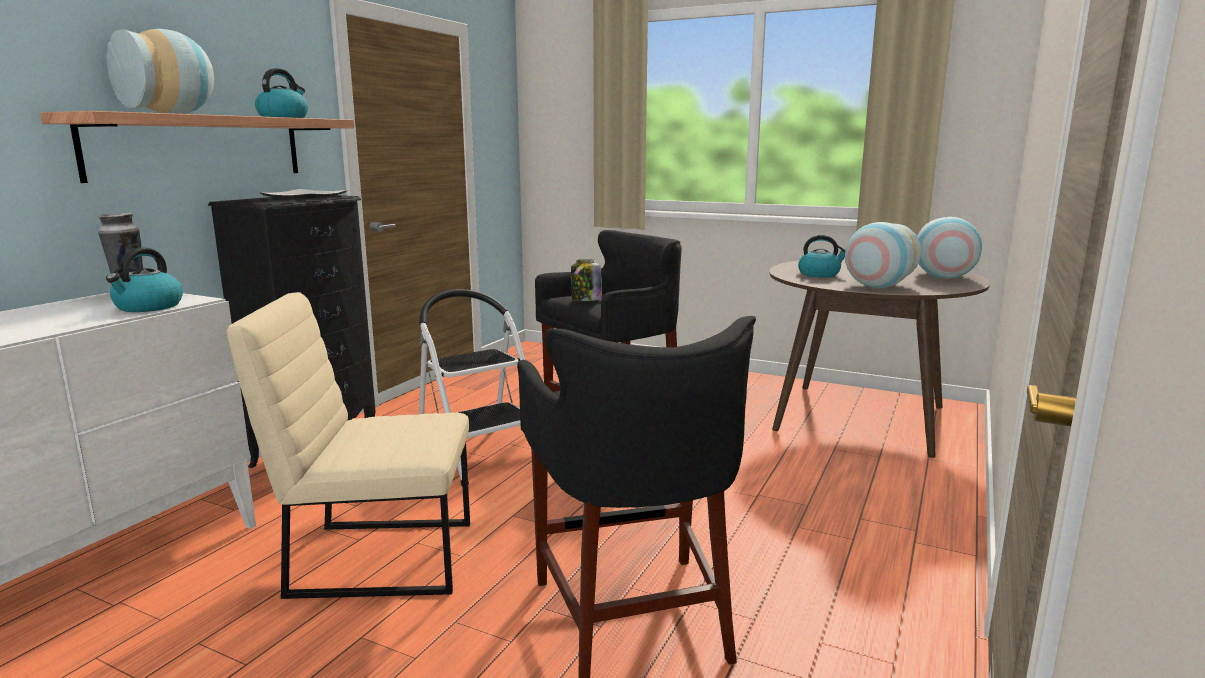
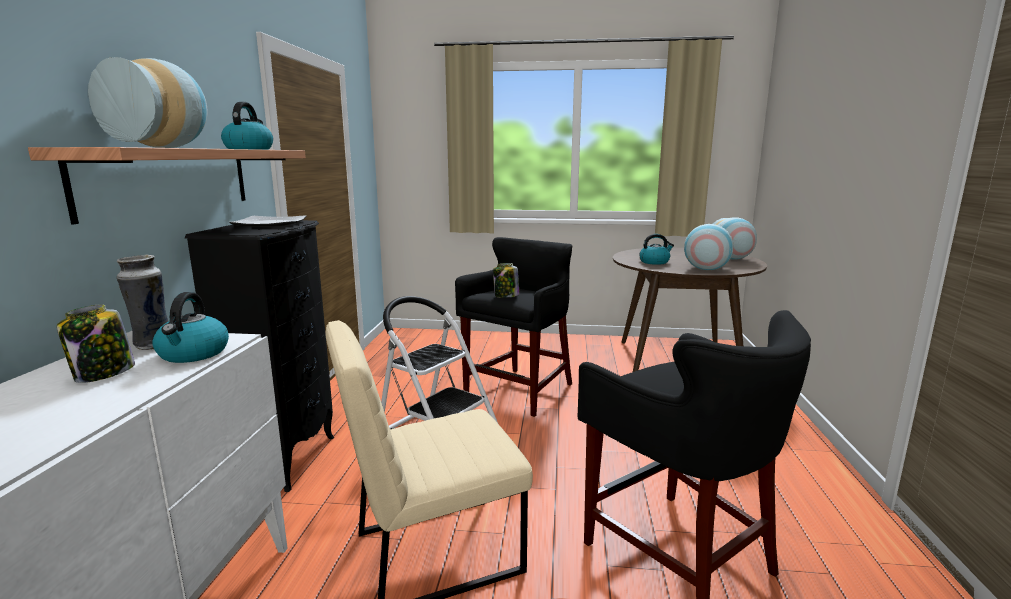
camera: 20 degrees left, 0 degrees up
(65, 313) = (103, 374): none -> jar

